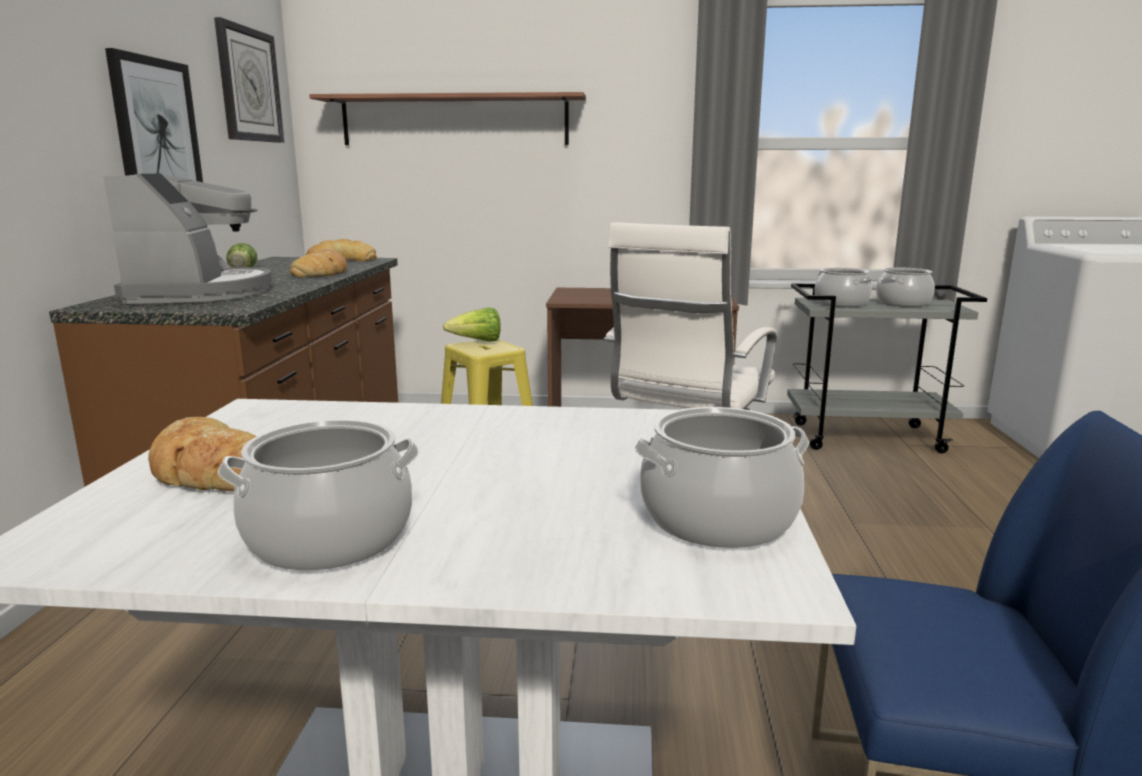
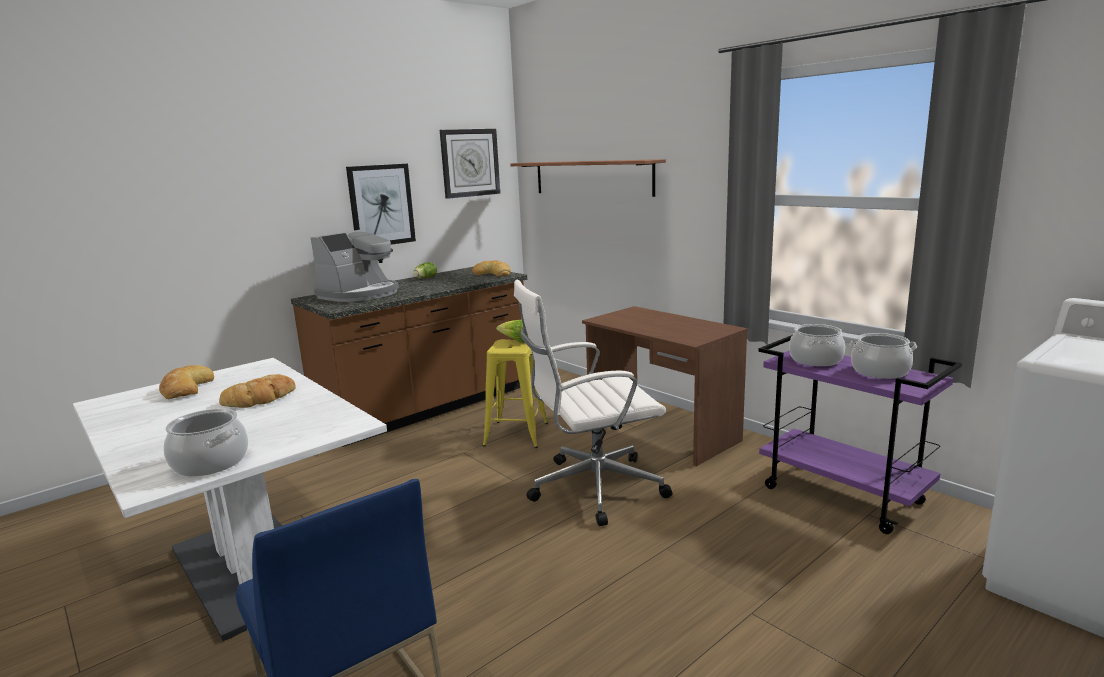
camera: 45 degrees right, 0 degrees up
(322, 273) = (448, 285): bread -> bread (261, 398)
(329, 539) = (137, 424): cooking pot -> none
(867, 437) = (844, 495): grey cart -> purple cart

